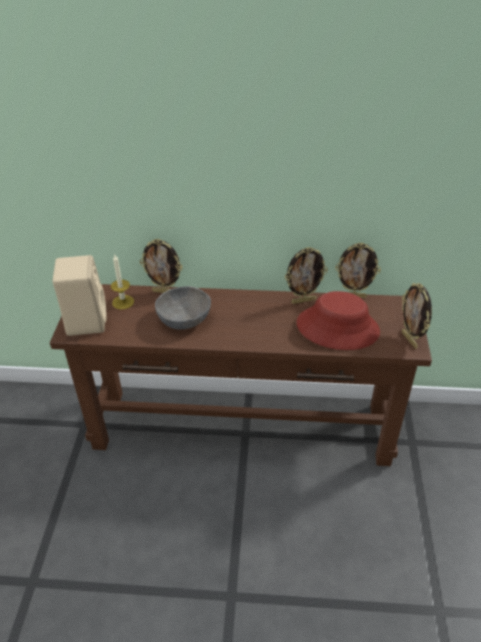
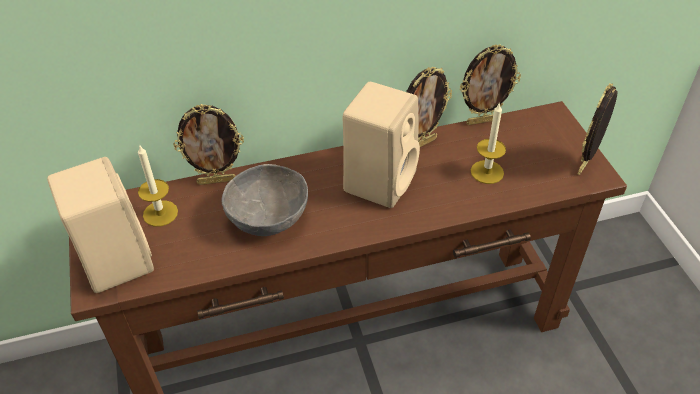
camera: 20 degrees left, 5 degrees up
(264, 315) = (380, 180): none -> beige speaker
(337, 328) = (487, 172): red hat -> candle
(410, 340) = (586, 165): picture frame -> picture frame turned 75 degrees clockwise

